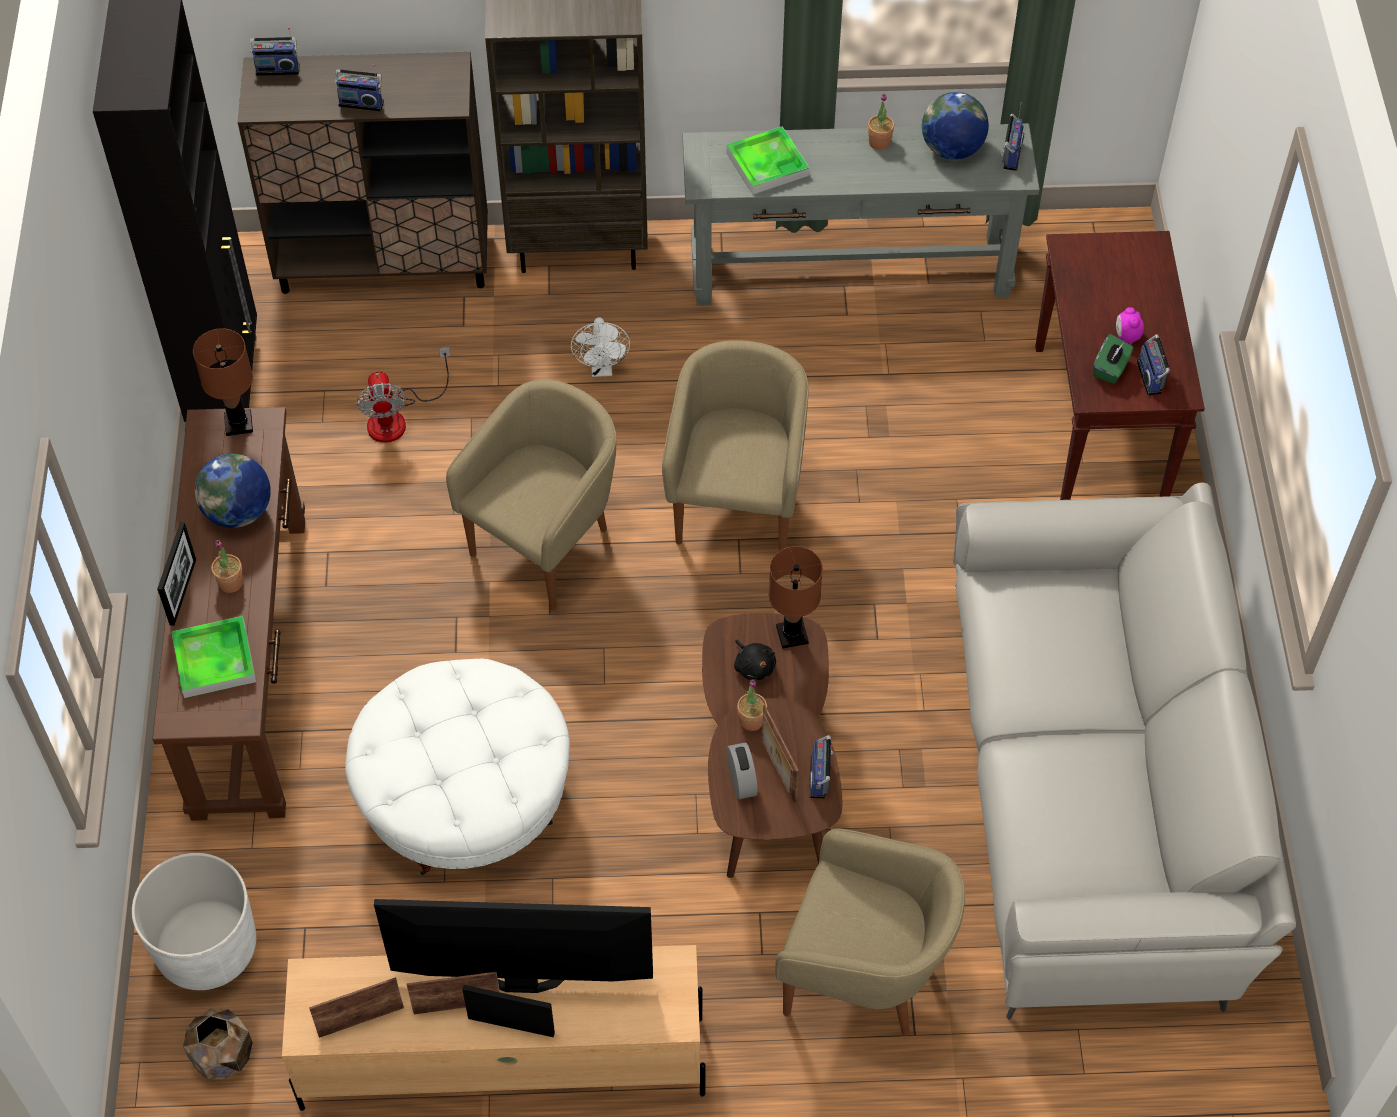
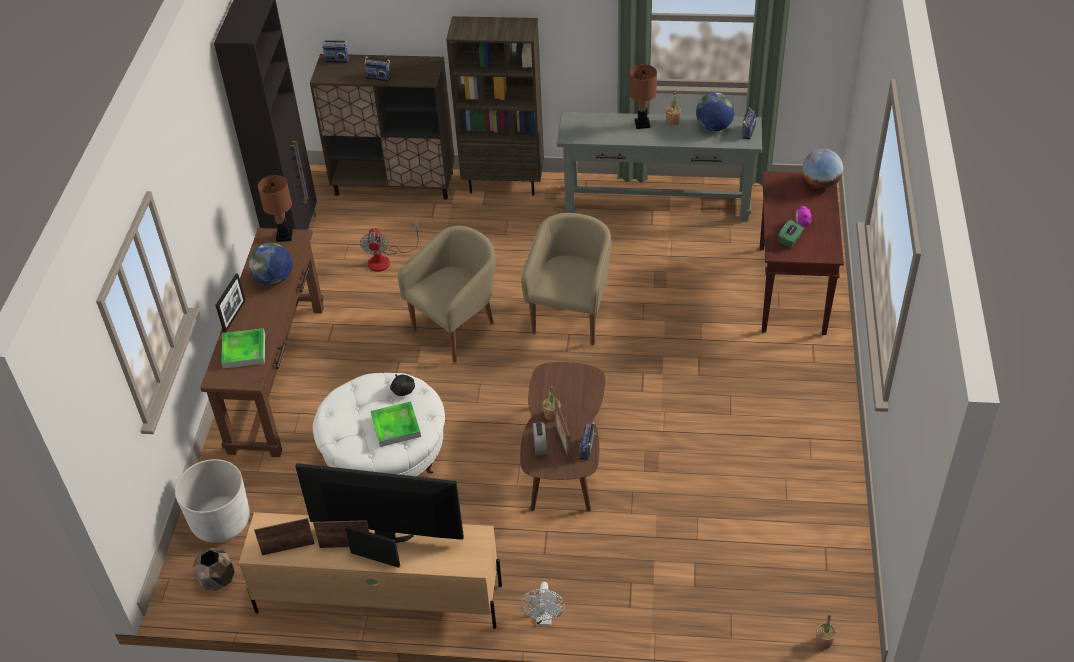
camera: 10 degrees right, 10 degrees down
(231, 583) = (262, 313): potted plant -> potted plant (824, 642)
(602, 368) = (506, 243): white fan -> white fan (544, 619)
(754, 666) = (559, 389): black plush toy -> black plush toy (403, 389)
(767, 164) = (606, 129): tray -> tray (396, 426)
(792, 634) = (585, 374): brown table lamp -> brown table lamp (642, 124)
(863, 981) = (603, 574): beige armchair -> none
(1093, 787) = (760, 480): grey sofa -> none
(1146, 254) = (820, 184): none -> globe
(1151, 376) = (814, 245): radio -> none

